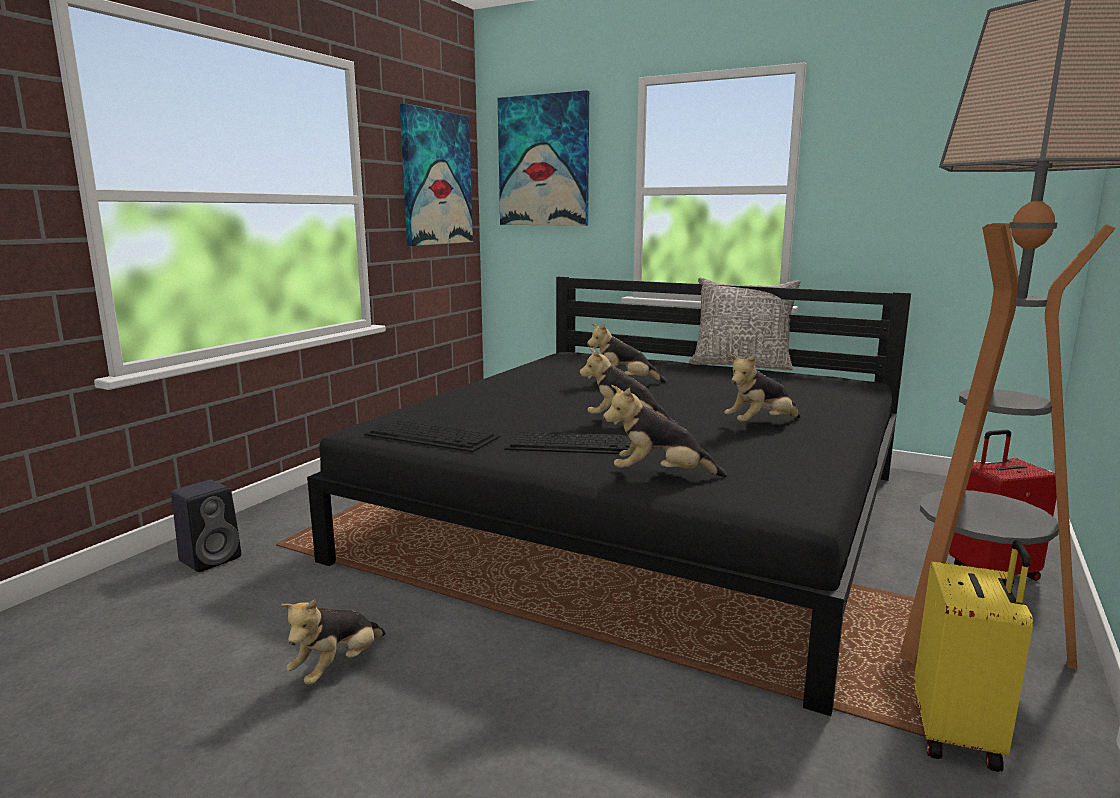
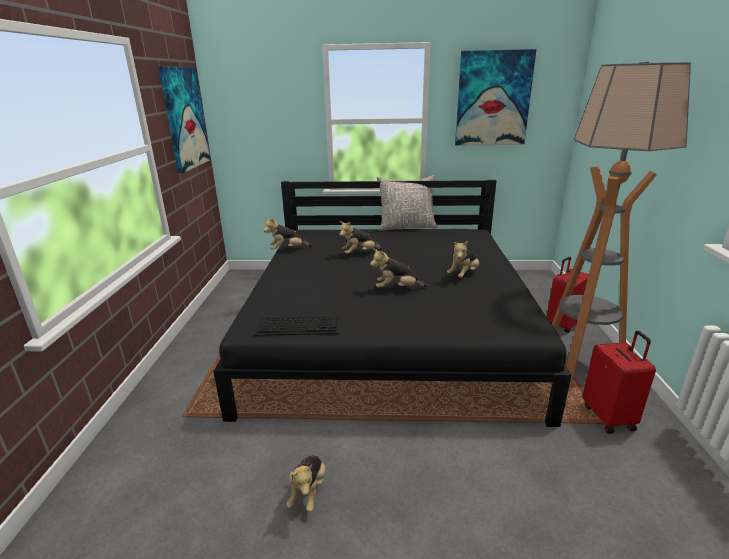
camera: 25 degrees left, 10 degrees up
(212, 558) = (144, 442): black speaker -> none
(544, 161) = (256, 100): picture -> picture (493, 99)
(575, 443) = (387, 311): keyboard -> none
(660, 476) = (456, 326): plush toy -> plush toy (288, 250)
(959, 734) = (609, 417): yellow suitcase -> red suitcase

